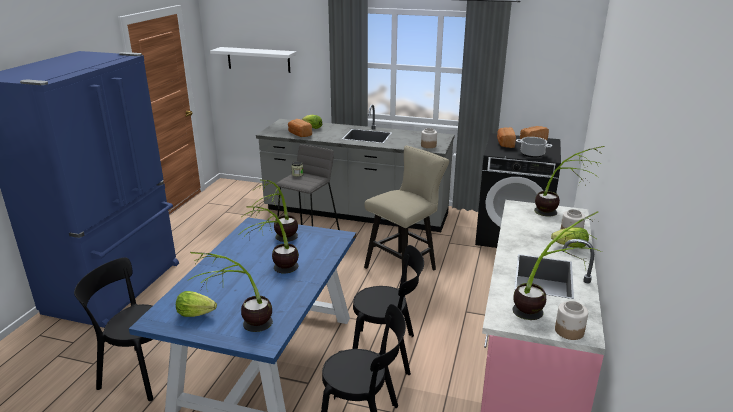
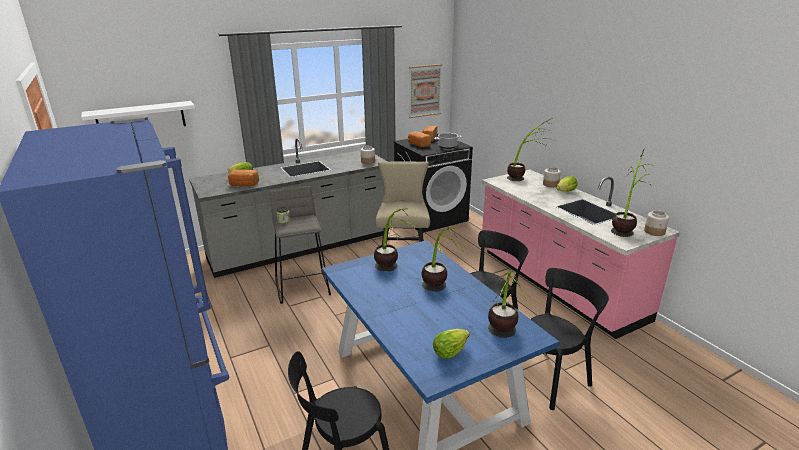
camera: 45 degrees left, 0 degrees up
(551, 83) = (424, 91): none -> picture

